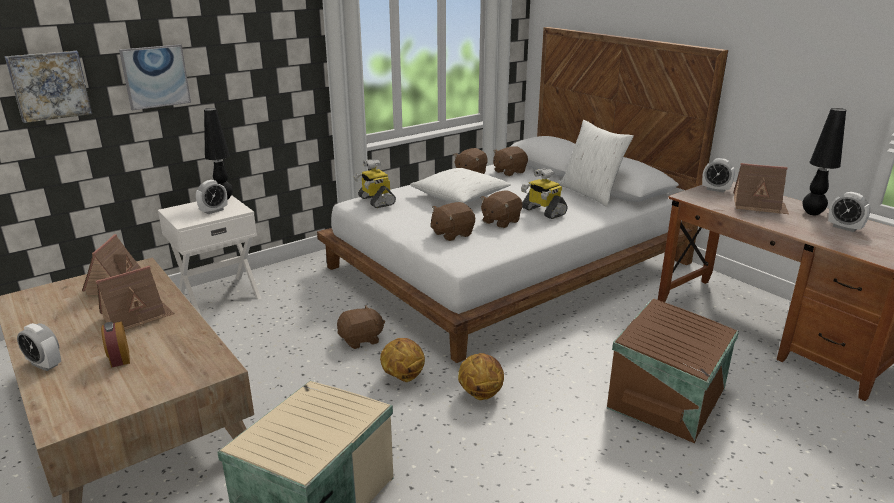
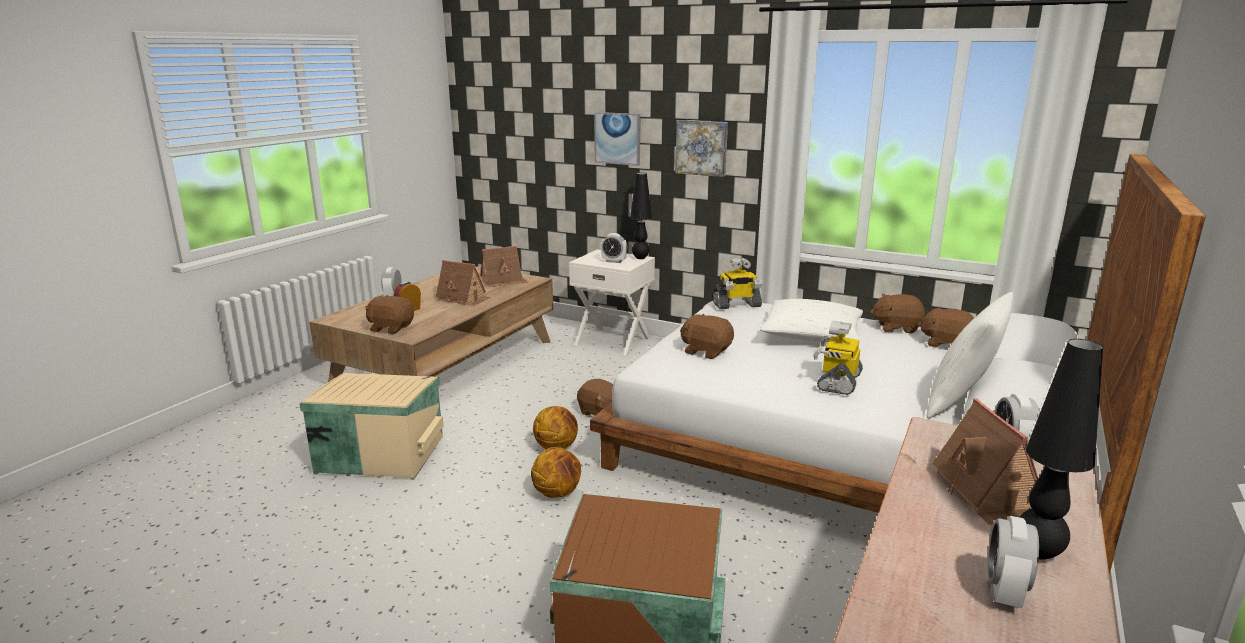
camera: 65 degrees right, 5 degrees down
(49, 85) = (549, 132): picture -> picture (702, 147)
(375, 201) = (736, 305): toy robot -> toy robot turned 135 degrees counterclockwise
(500, 221) = (773, 367): brown plush toy -> brown plush toy (391, 328)

